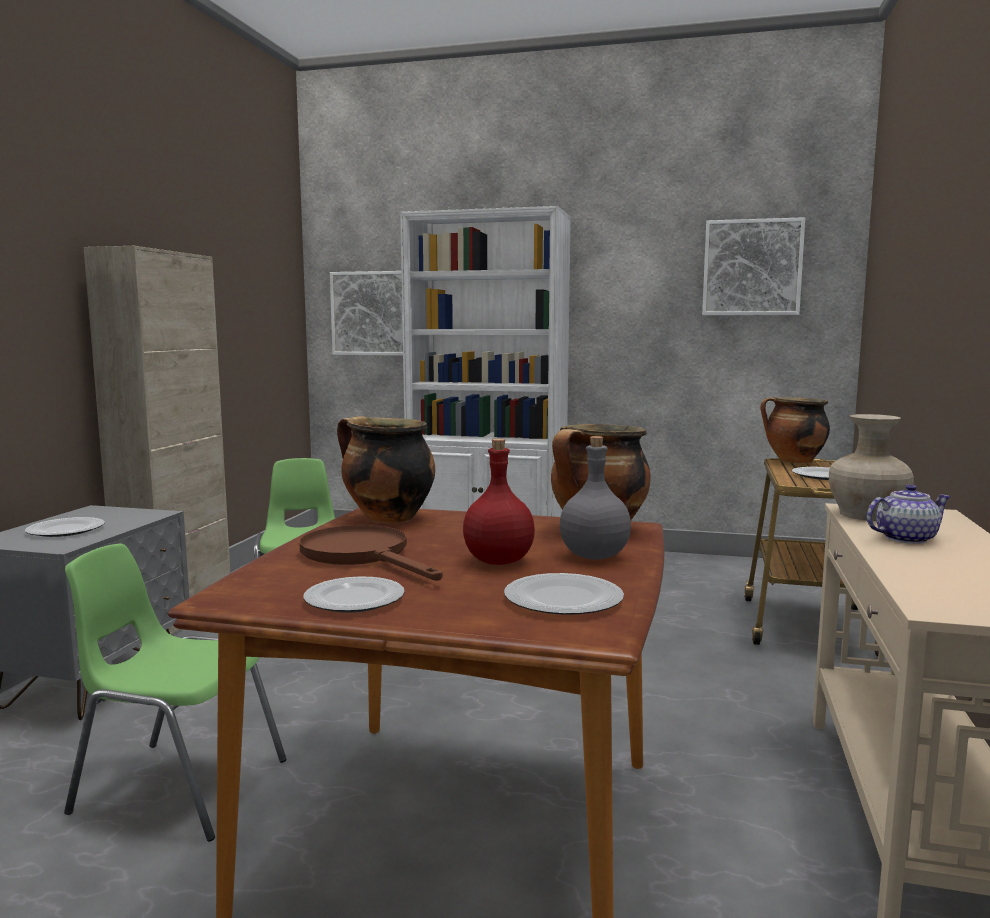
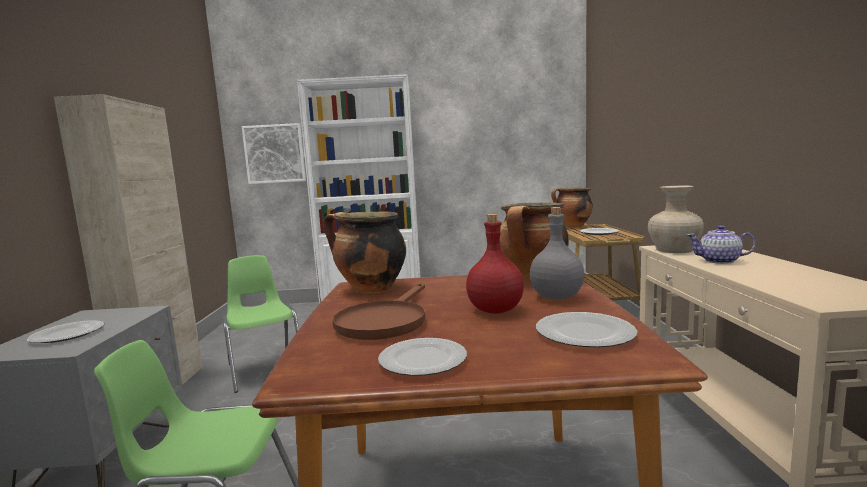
camera: 15 degrees left, 0 degrees up
(363, 555) = (385, 321): brown frying pan -> brown frying pan turned 105 degrees counterclockwise
(752, 267) = (522, 113): picture -> none
(905, 538) = (720, 261): teapot -> teapot turned 135 degrees counterclockwise

